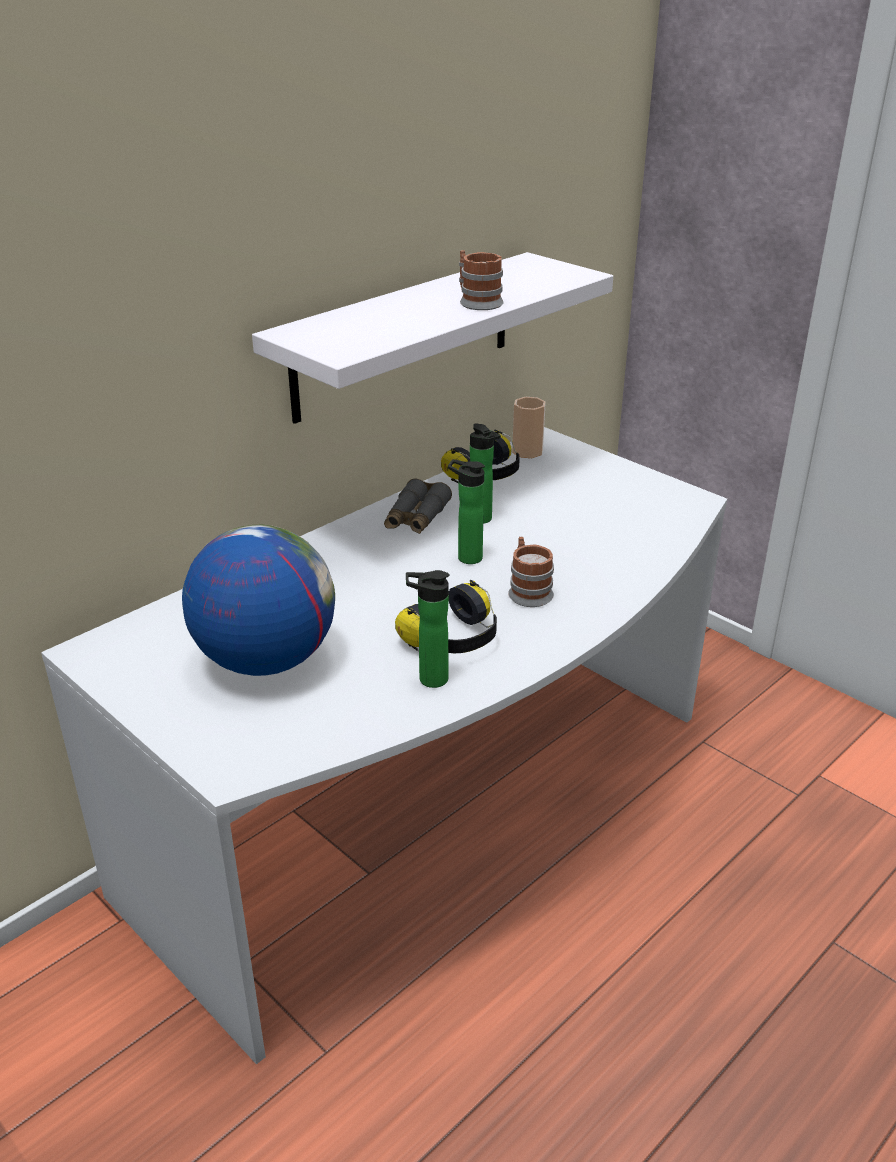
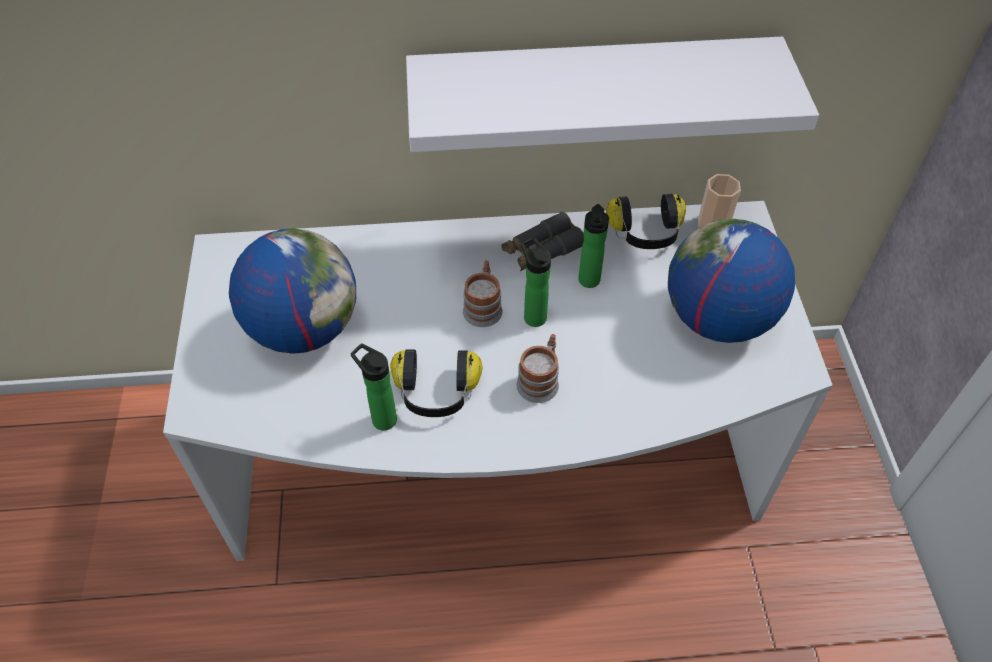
camera: 40 degrees right, 20 degrees up
(477, 301) = (632, 96): mug -> mug (483, 306)
(605, 499) = (717, 319): none -> globe

